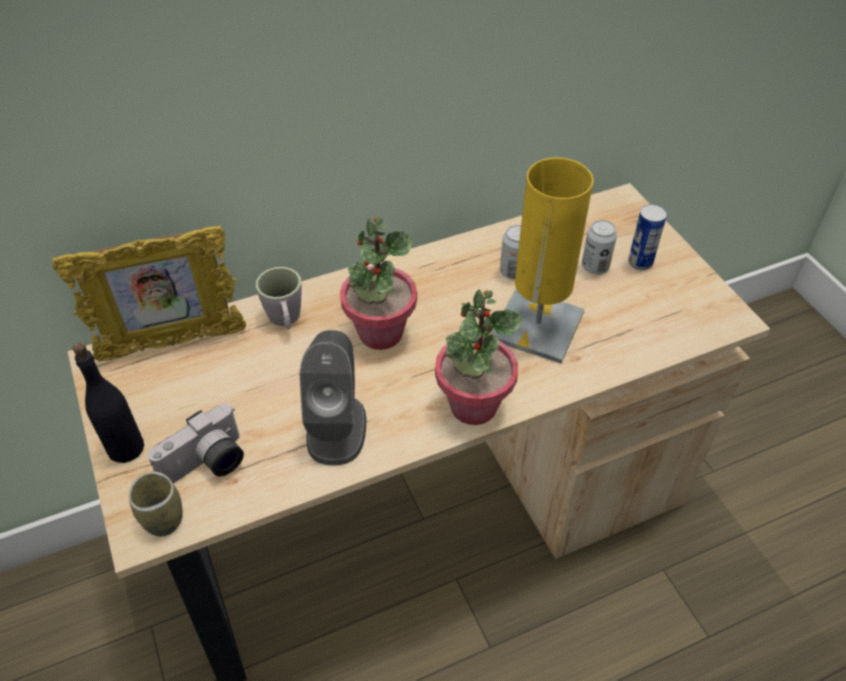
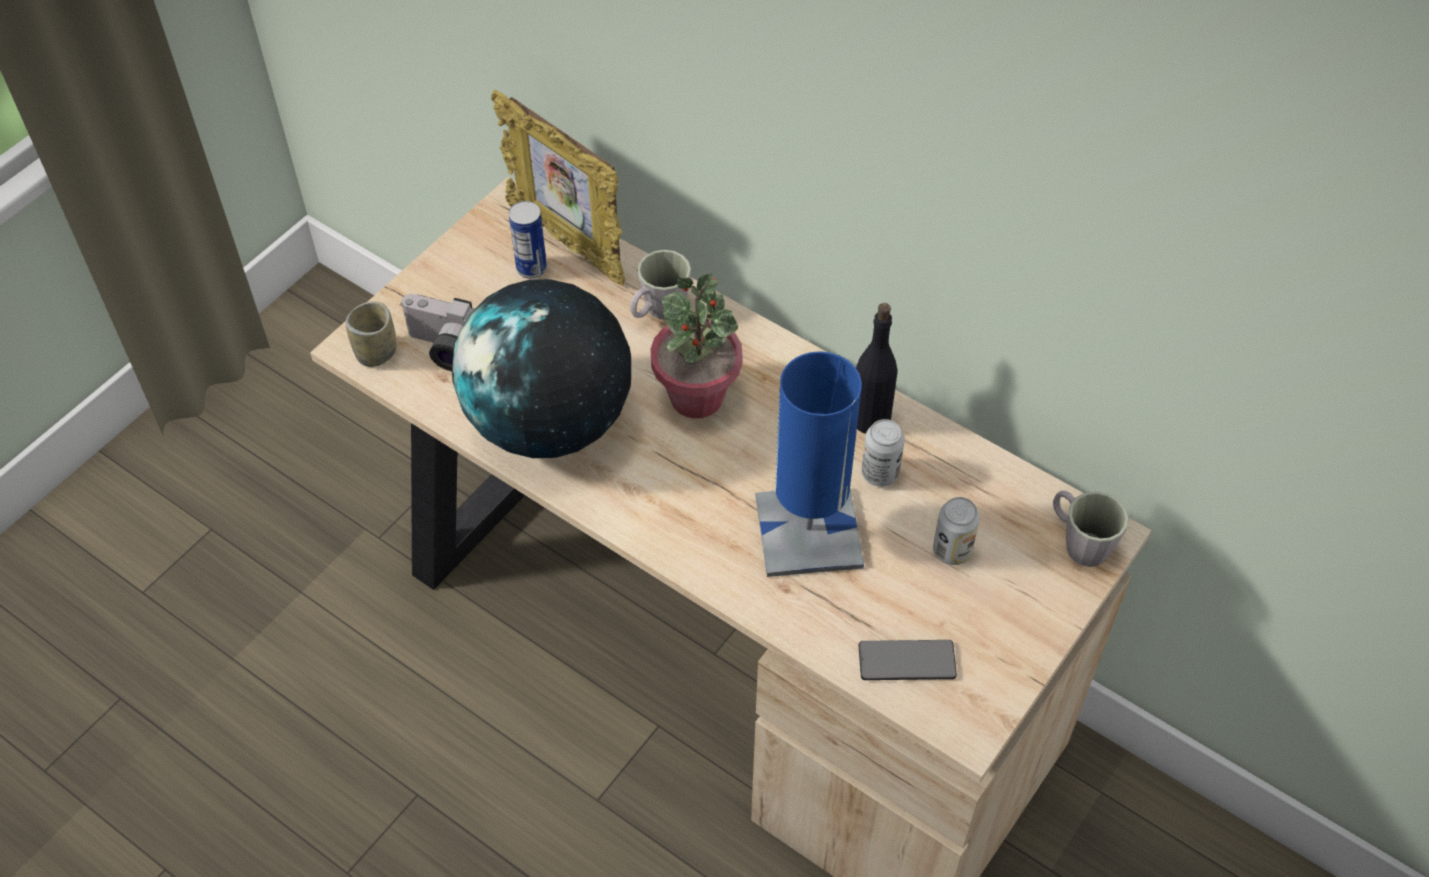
camera: 60 degrees right, 5 degrees up
(125, 447) = (431, 283): black bottle -> black bottle (870, 418)
(336, 428) = (550, 423): grey speaker -> globe
(473, 405) = (652, 521): potted plant -> none
(537, 326) = (808, 532): yellow table lamp -> blue table lamp
(621, 212) = (1079, 542): none -> grey mug
(640, 262) = (997, 595): can -> can (531, 268)
(668, 324) = (907, 661): none -> phone

